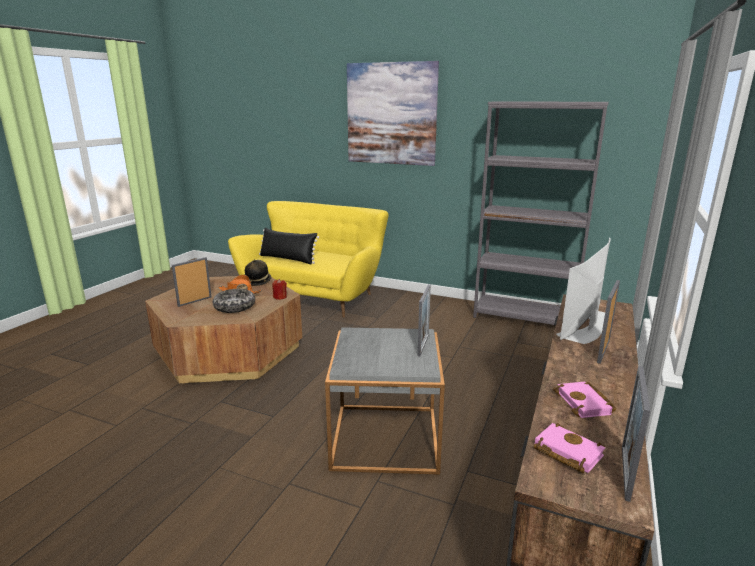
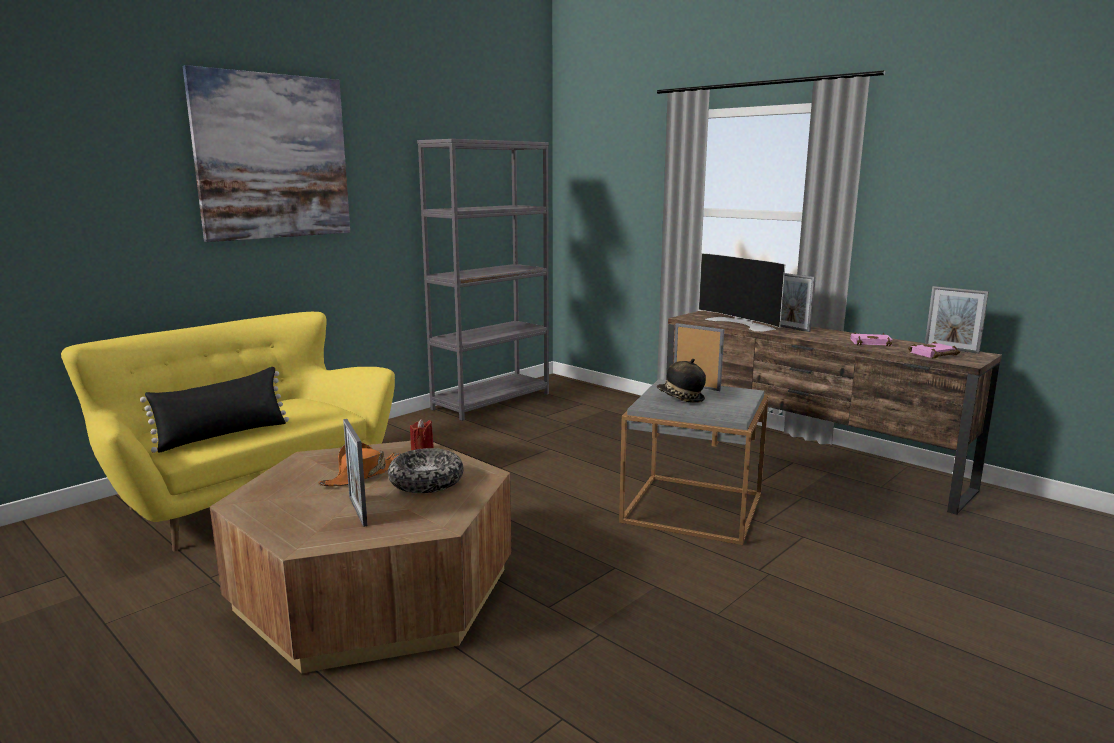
camera: 70 degrees left, 5 degrees down
(257, 281) = (322, 460): hat -> hat (680, 398)

